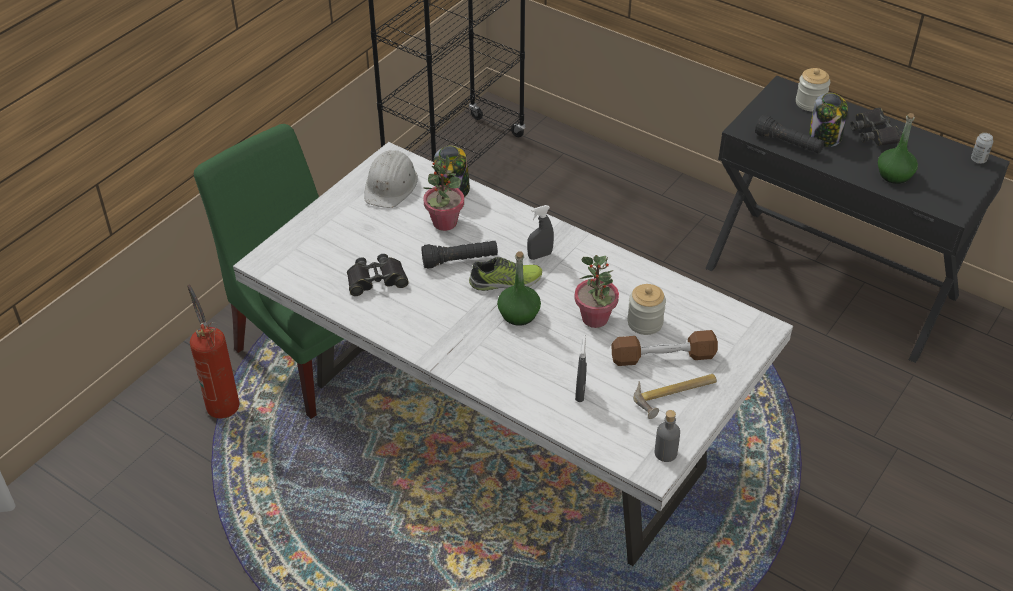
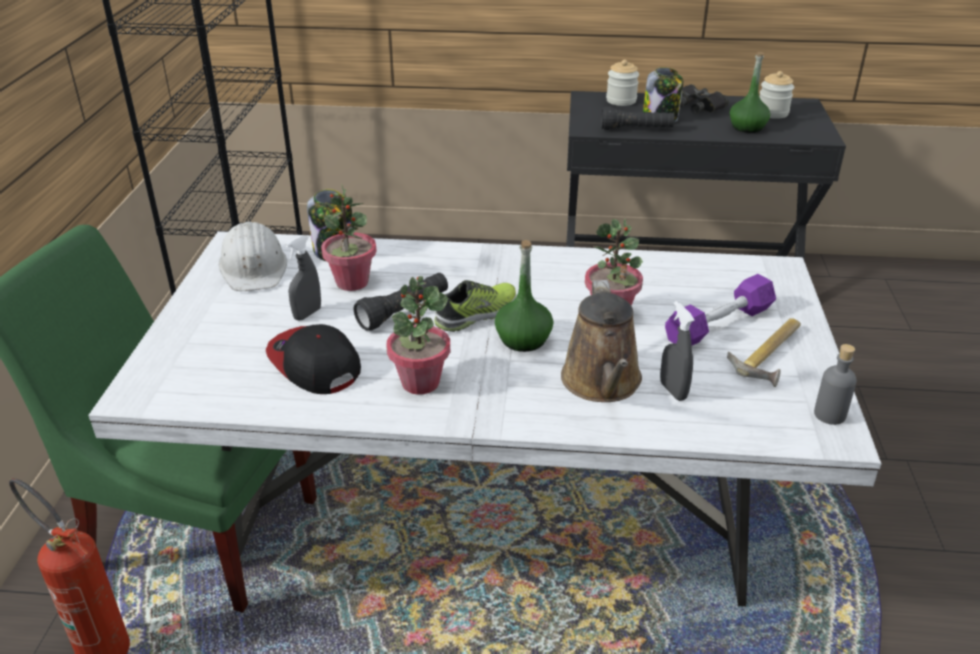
camera: 30 degrees left, 10 degrees down
(376, 280) = (313, 363): black binoculars -> cap
(428, 320) = (420, 382): none -> potted plant
(540, 255) = (491, 279): grey spray bottle -> grey spray bottle (307, 314)
(540, 368) = (602, 383): none -> brown watering can
(645, 323) = (665, 301): jar -> jar (772, 113)
(663, 357) = (719, 325): brown dumbbell -> purple dumbbell
(978, 159) = (796, 103): can -> none

